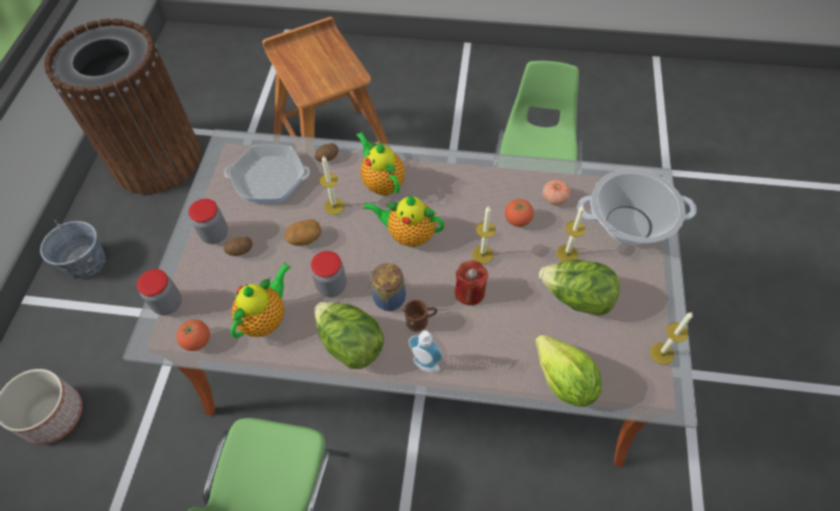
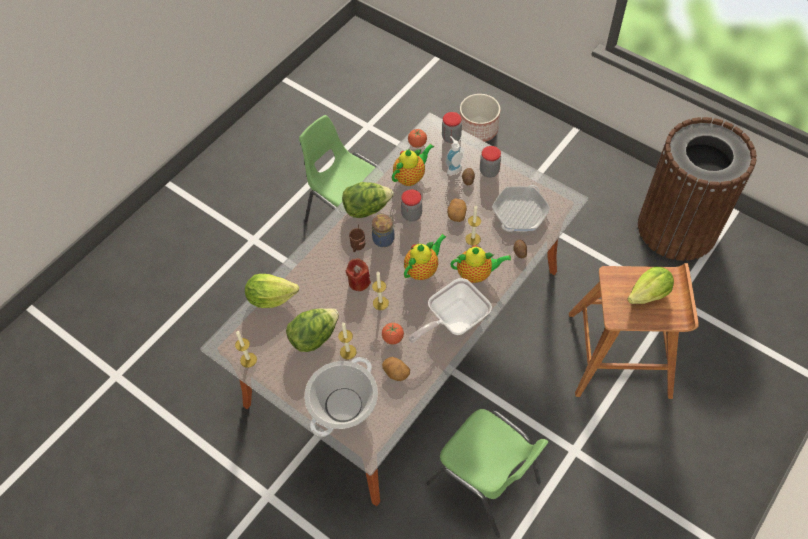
camera: 120 degrees right, 0 degrees up
(85, 261) = (591, 164): grey bucket -> none
(266, 318) = (411, 177): teapot -> teapot turned 105 degrees counterclockwise
(313, 62) = (648, 294): none -> lettuce
(424, 367) = (329, 236): soap dispenser -> soap dispenser (453, 168)
(457, 177) = (453, 321): none -> frying pan
(554, 198) = (395, 372): tomato -> potato

